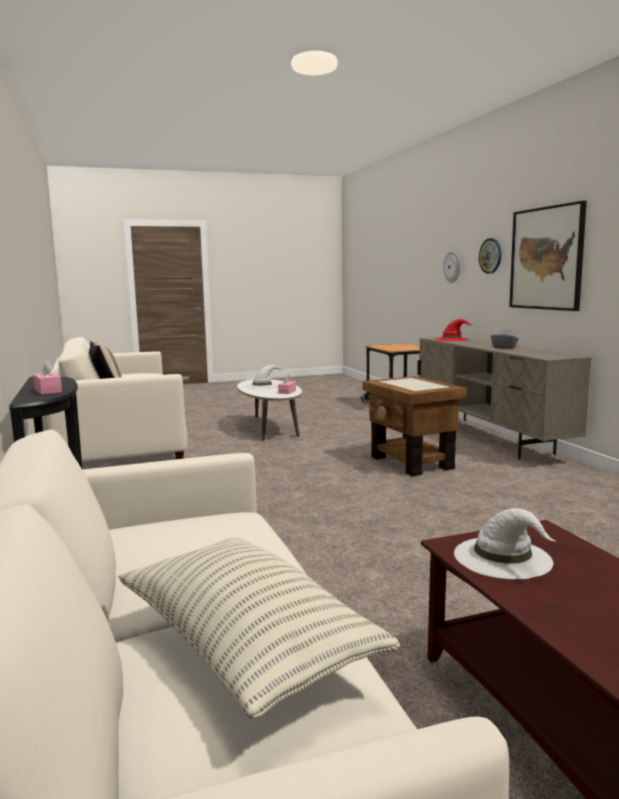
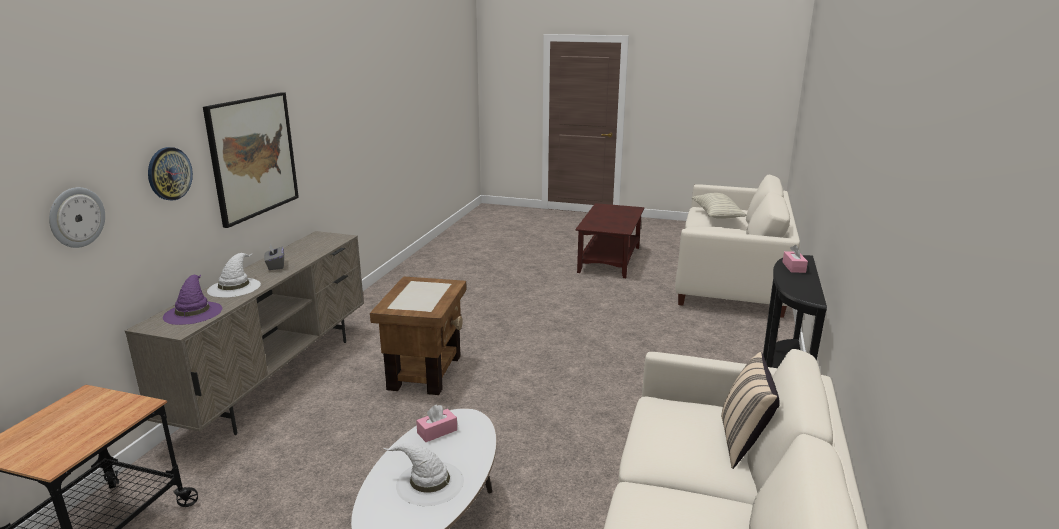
camera: 145 degrees left, 10 degrees up
(452, 339) = (193, 312): red hat -> purple hat
(504, 558) = (615, 225): white hat -> white hat (234, 287)

